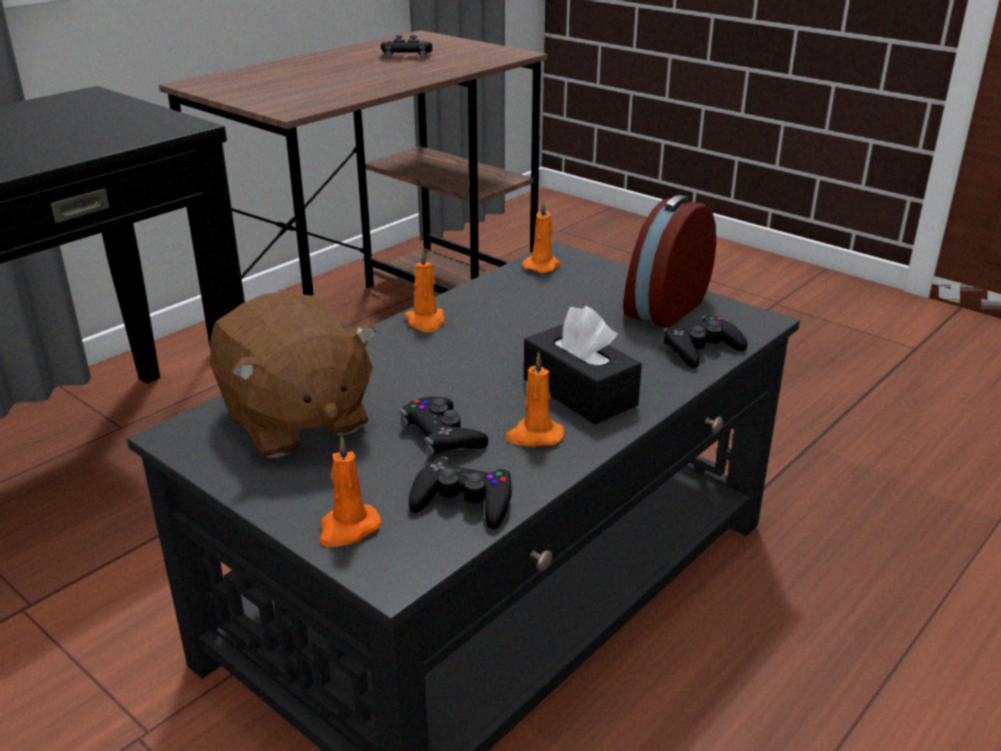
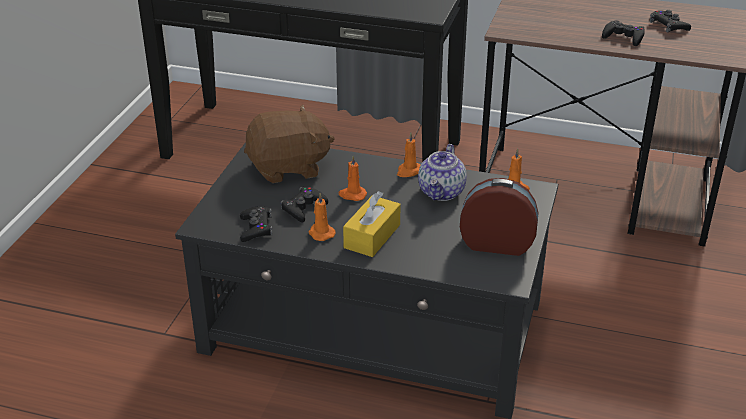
camera: 65 degrees right, 5 degrees up
(295, 421) = (288, 168): brown plush toy -> brown plush toy turned 135 degrees counterclockwise
(348, 529) = (221, 206): orange candle -> orange candle (352, 195)
(507, 312) = (442, 192): none -> teapot
(579, 392) = (372, 236): black tissue box -> yellow tissue box
(702, 349) = (454, 266): black game controller -> black game controller (623, 37)

